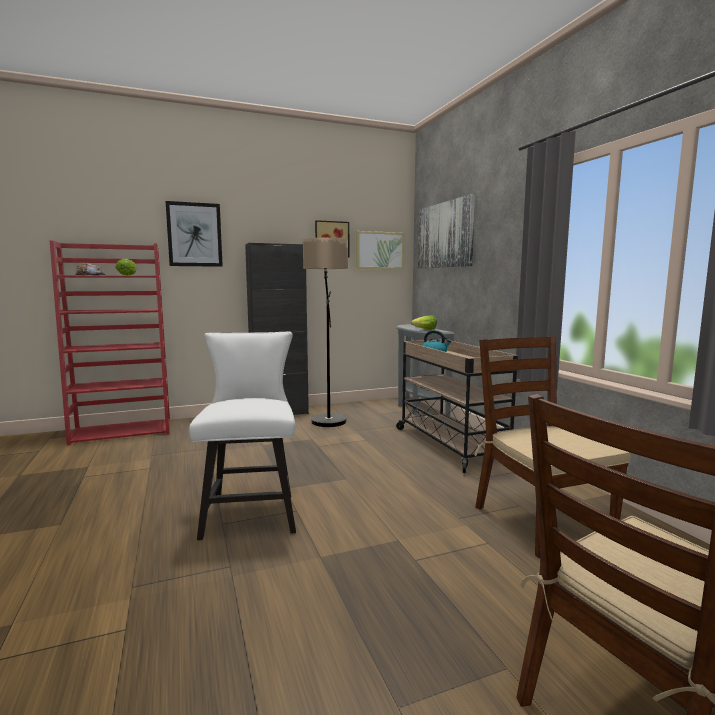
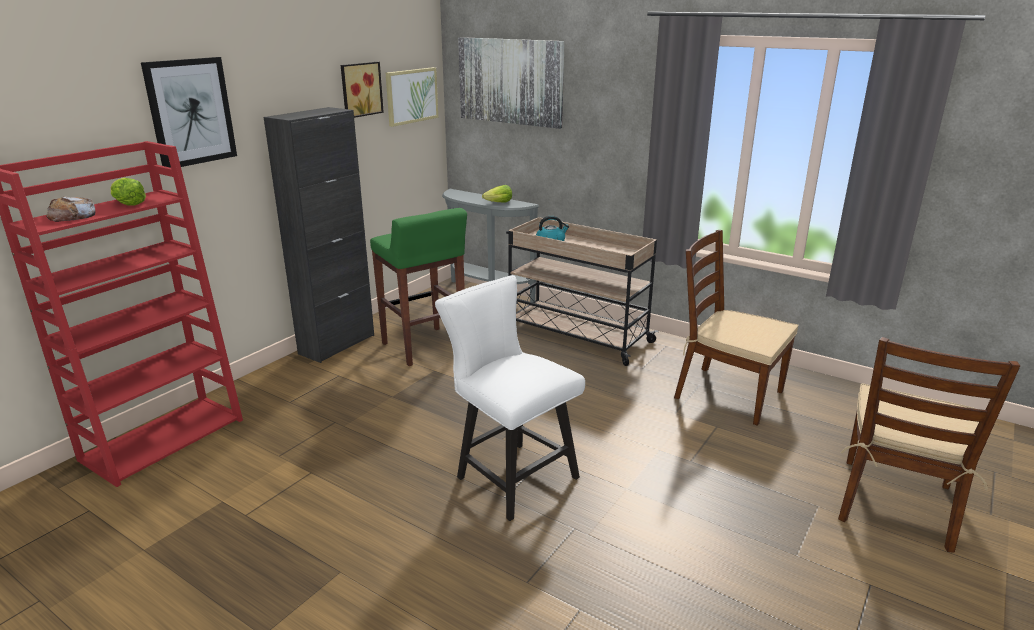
camera: 35 degrees left, 15 degrees up
(327, 426) = (424, 347): floor lamp -> green stool

